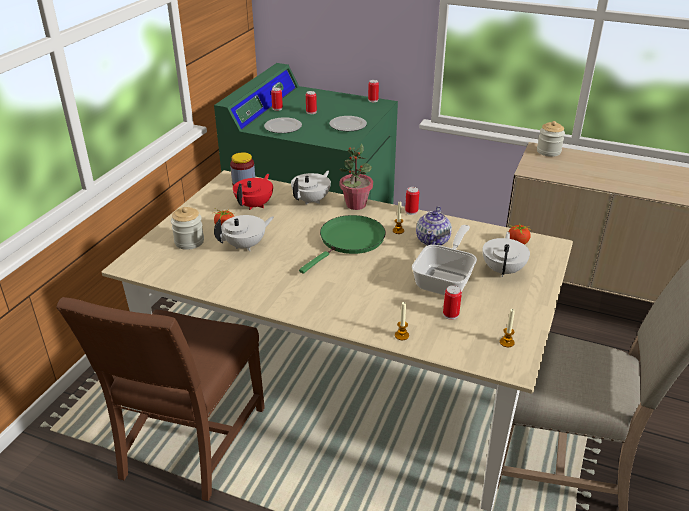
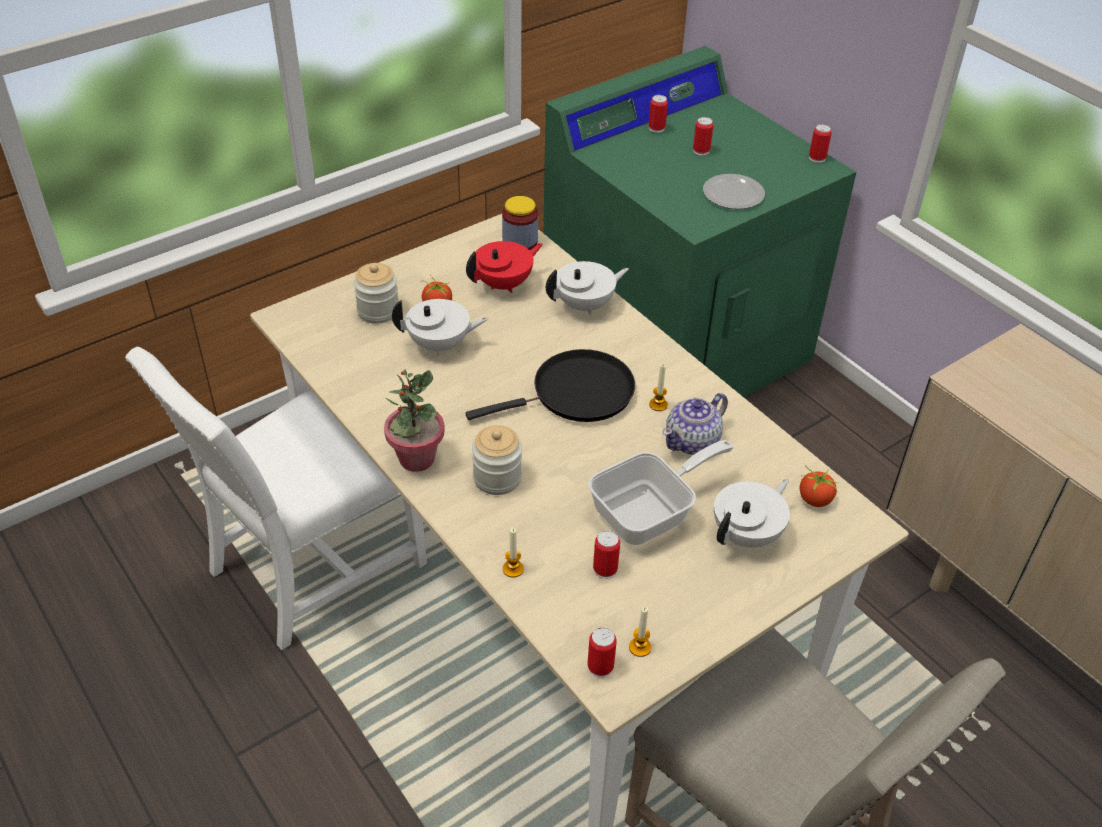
camera: 30 degrees right, 10 degrees up
(189, 444) = (309, 568): brown chair -> white chair
(283, 127) = (636, 165): plate -> none
(349, 241) = (576, 394): green frying pan -> black frying pan
(355, 205) = (638, 336): potted plant -> potted plant (416, 459)
(411, 211) = (707, 380): can -> can (600, 666)
(548, 151) = (1035, 355): jar -> jar (497, 478)

